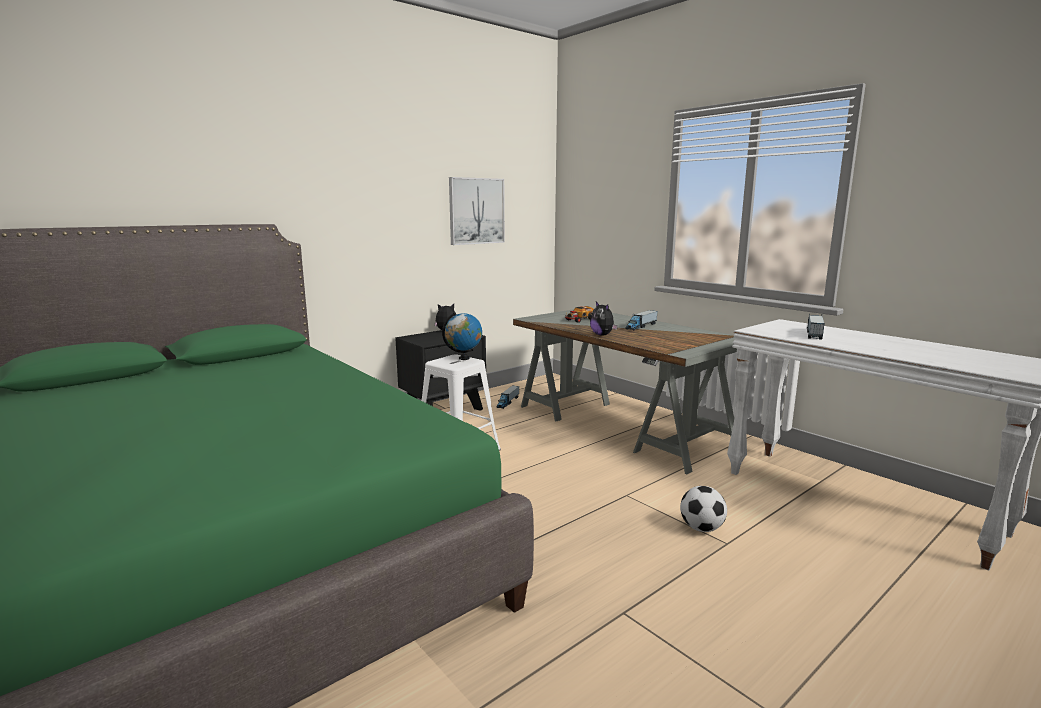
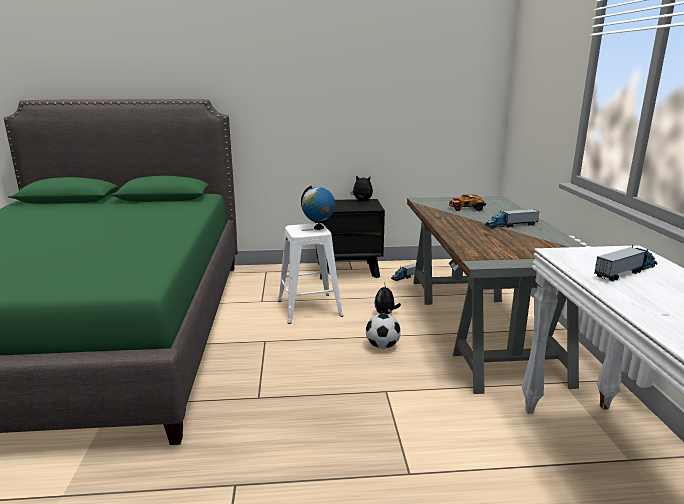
camera: 35 degrees right, 5 degrees up
(476, 211) = (407, 89): picture -> none
(602, 335) = (447, 228): plush toy -> plush toy (385, 314)
(701, 528) = (406, 449): football -> football (382, 346)

